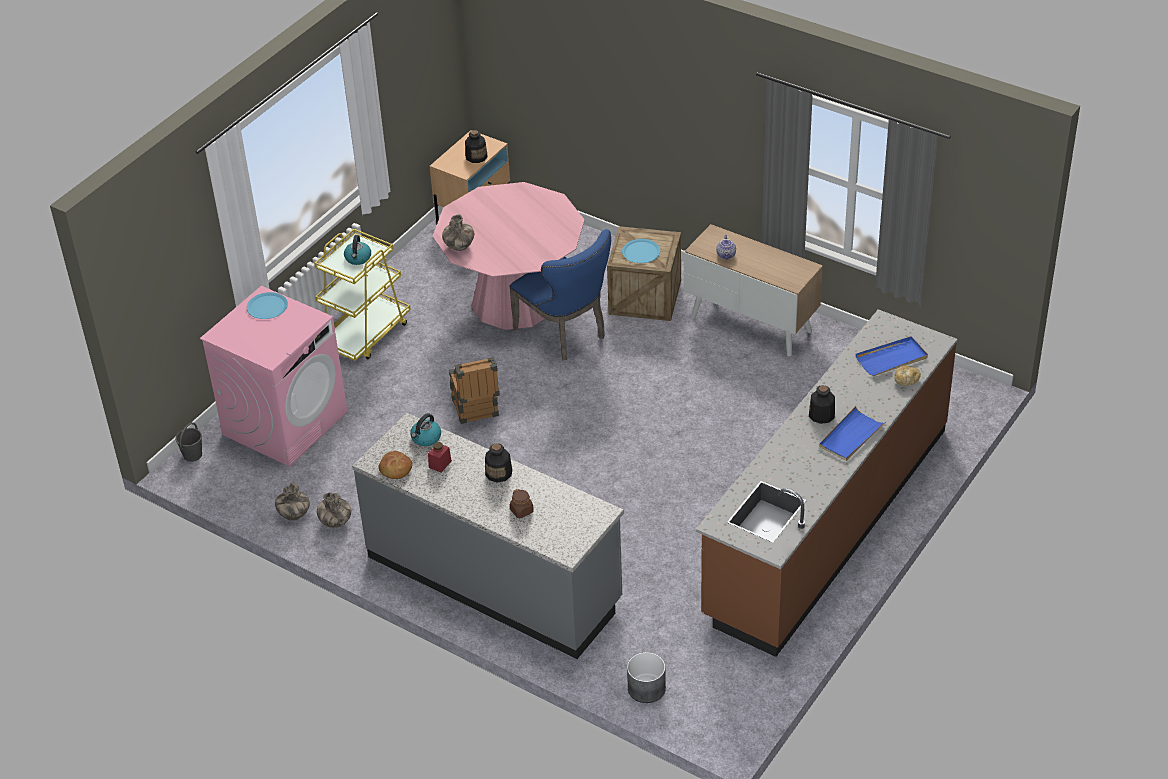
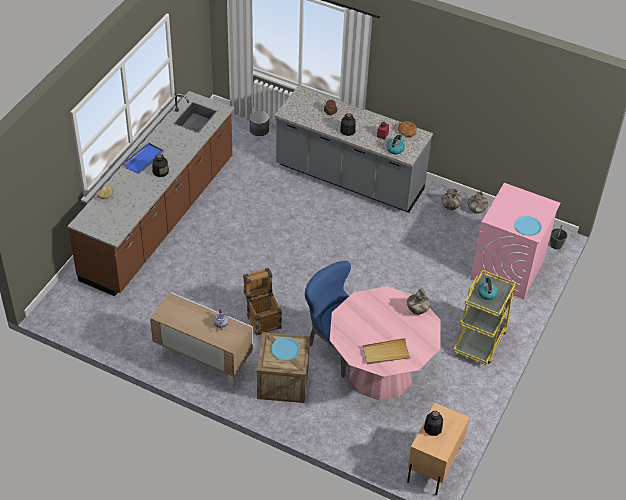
camera: 170 degrees right, 5 degrees up
(476, 412) = (385, 282): crate -> crate (262, 318)
(515, 203) = (386, 353): none -> beige tray
(892, 359) = (112, 210): blue tray -> none

